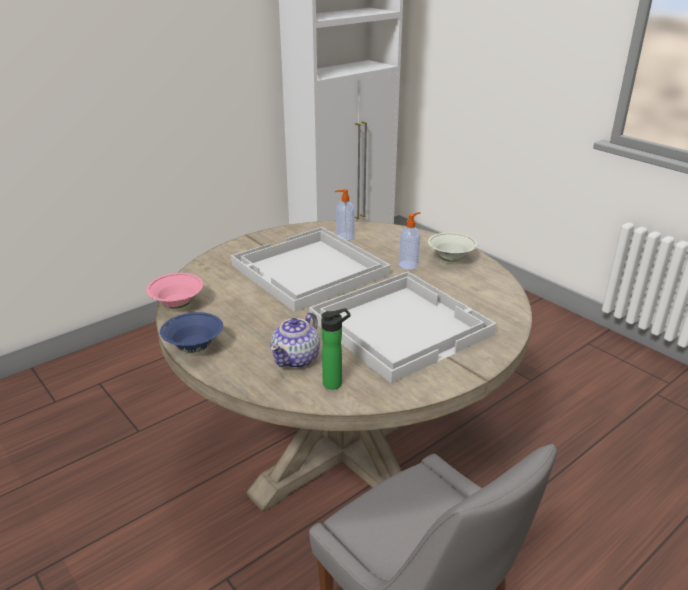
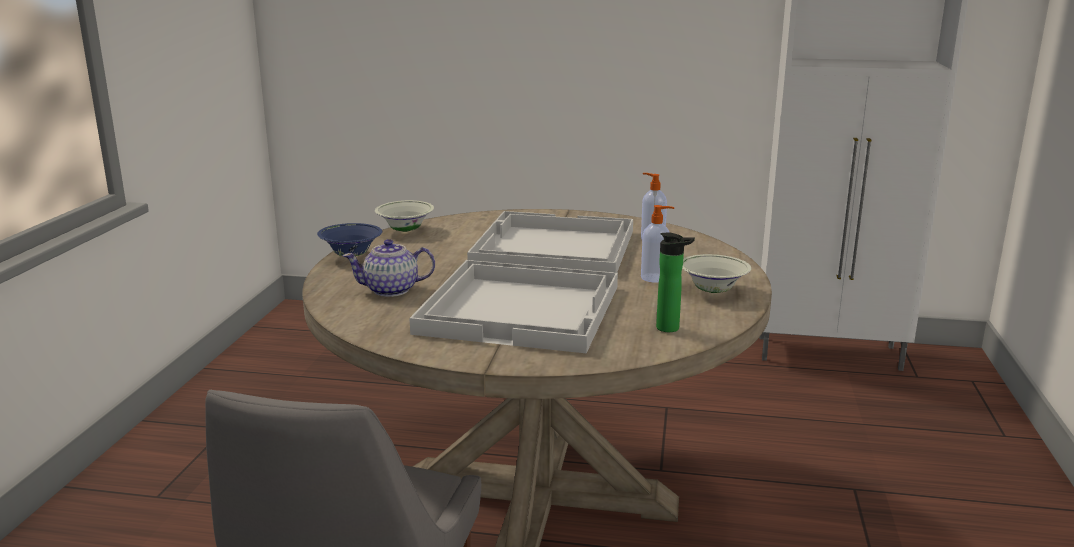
camera: 50 degrees right, 10 degrees down
(177, 304) = (405, 230): pink bowl -> white bowl
(335, 383) = (376, 314): bottle -> bottle (671, 329)

